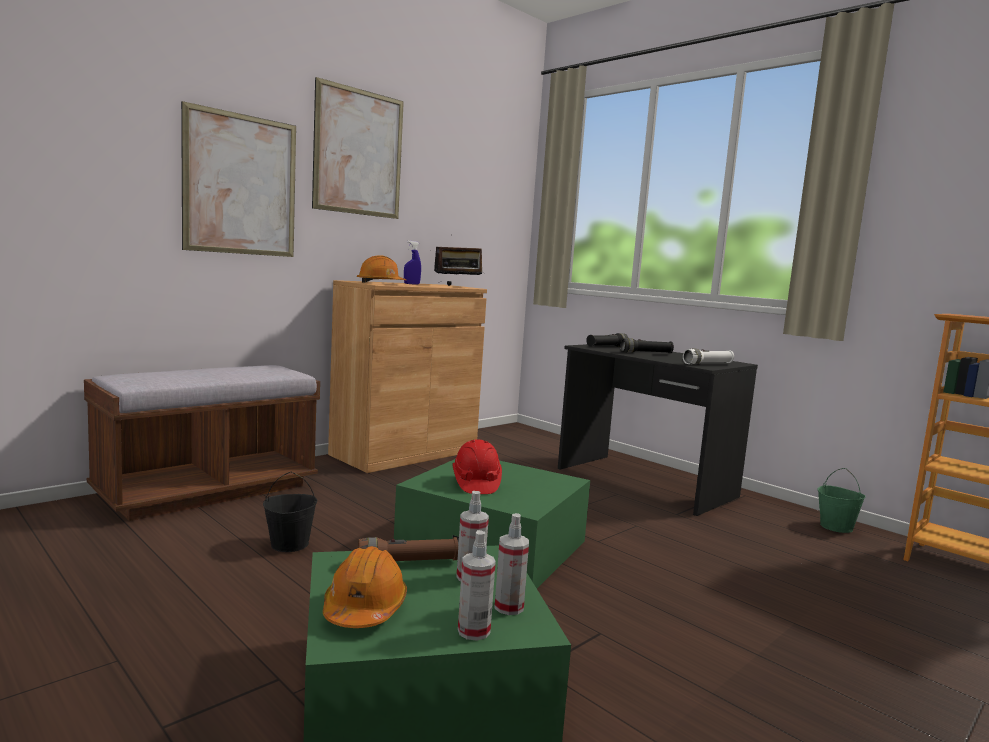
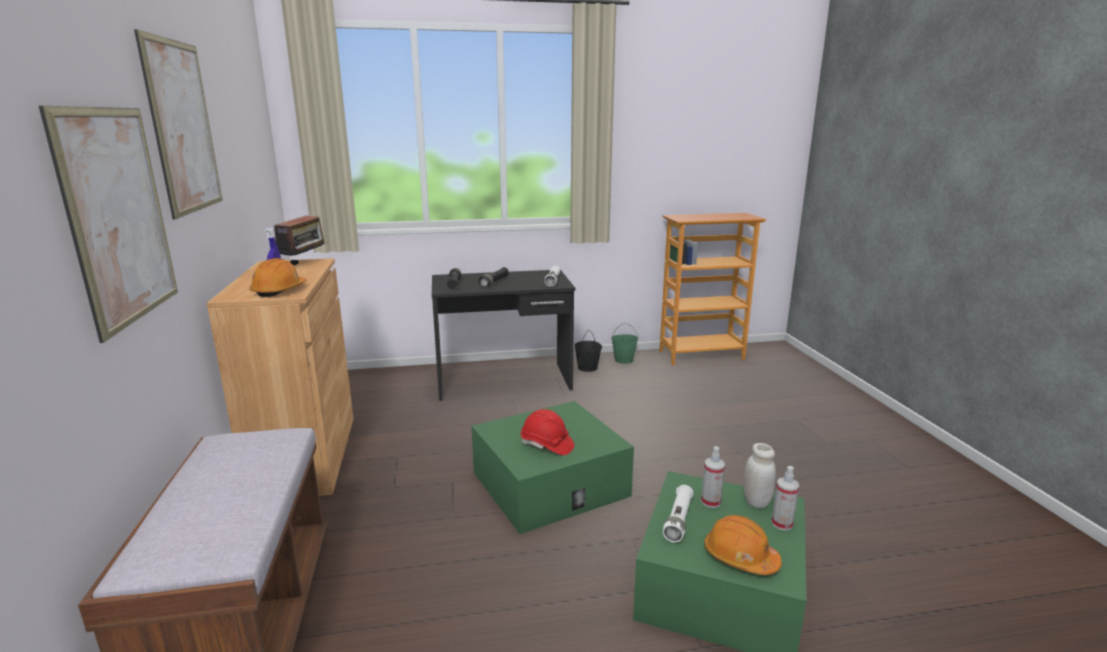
camera: 55 degrees left, 10 degrees up
(290, 544) = (456, 590): black bucket -> black bucket (587, 368)
(407, 563) = (678, 520): brown flashlight -> white flashlight
(509, 607) = (756, 502): spray bottle -> white jar

